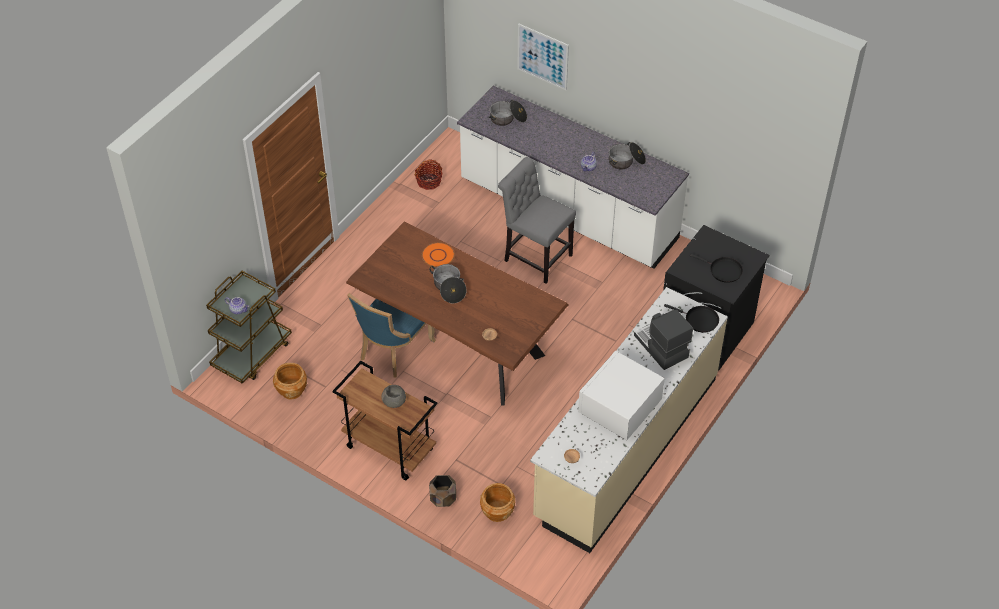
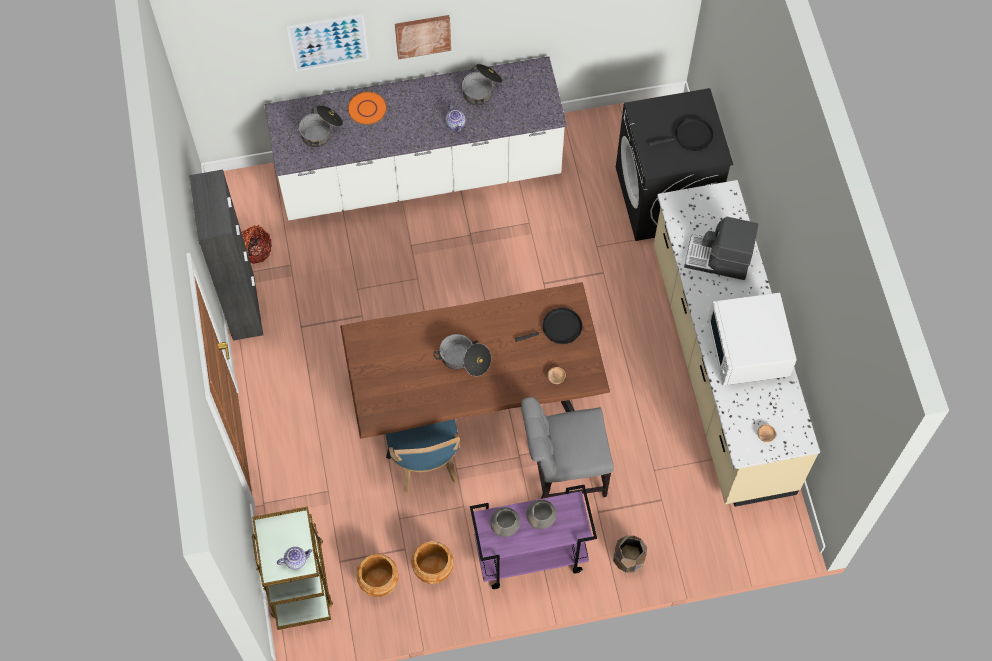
camera: 45 degrees left, 15 degrees up
(370, 389) = (505, 525): none -> grey bowl
(388, 204) = (243, 308): none -> black cabinet
(388, 448) = (530, 556): brown cart -> purple cart
(438, 255) = (415, 334): orange plate -> orange plate (367, 109)
(497, 512) = (685, 528): brown planter -> brown planter (433, 569)
(535, 256) = (442, 247): grey chair -> grey chair (562, 474)
(605, 92) = (423, 35): none -> picture
(699, 320) = (719, 204): black frying pan -> black frying pan (559, 328)

